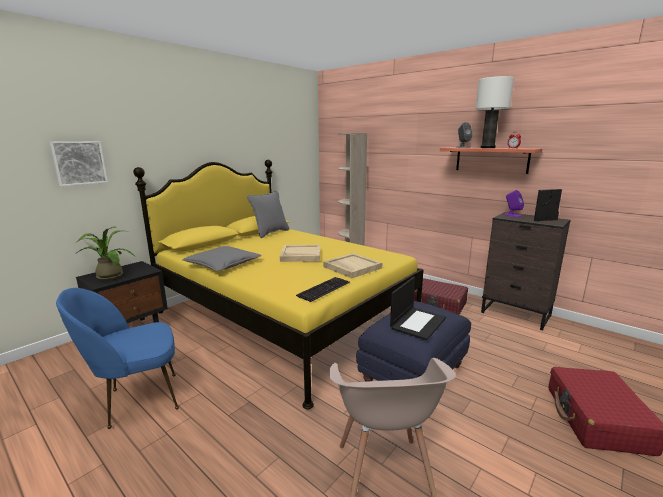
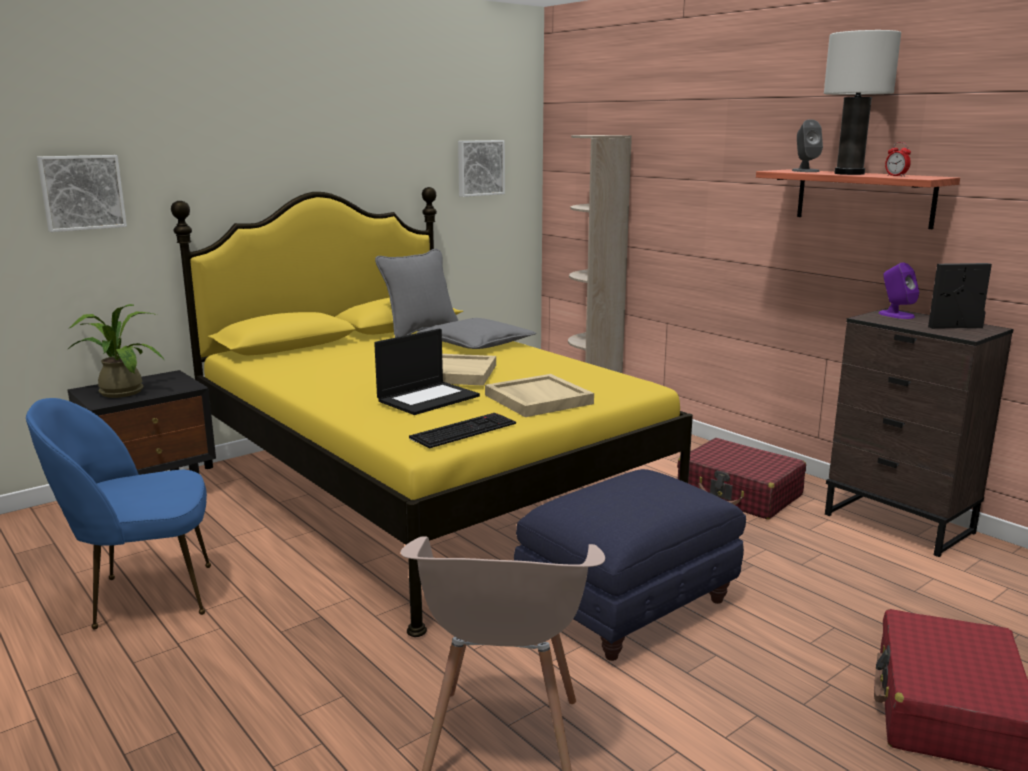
camera: 10 degrees right, 0 degrees up
(223, 264) = (309, 380): grey pillow -> grey pillow (476, 343)
(291, 150) = (480, 168): none -> picture
(418, 322) = (628, 503): laptop -> laptop (428, 398)

